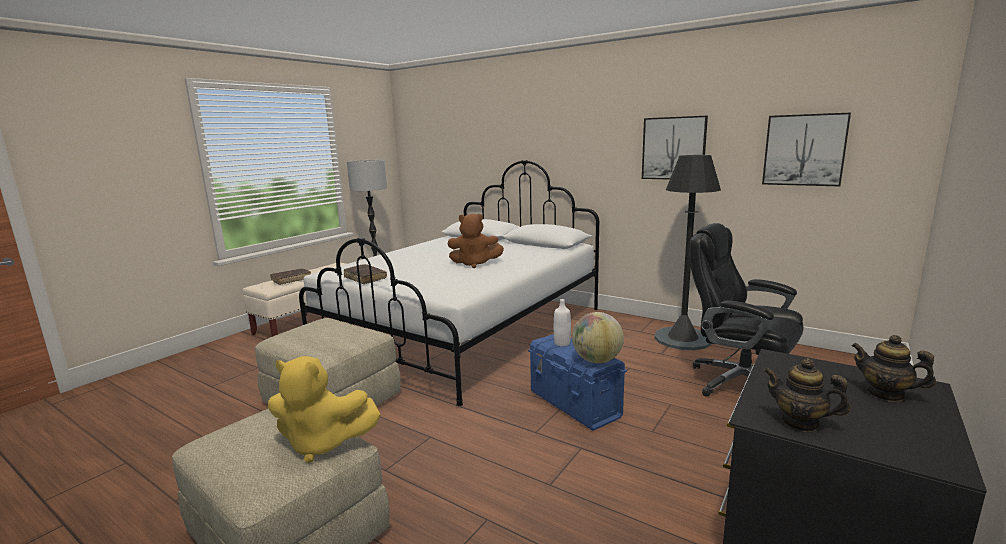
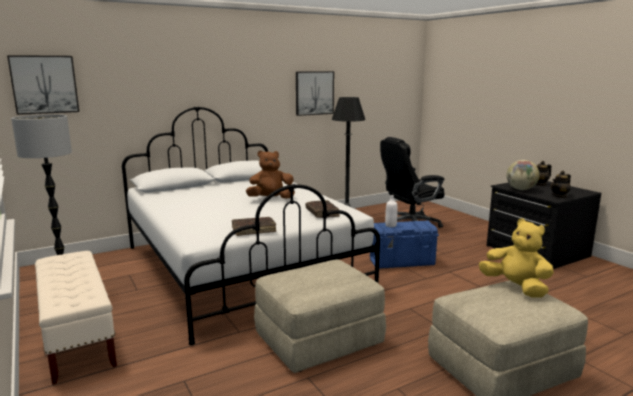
camera: 65 degrees left, 0 degrees up
(291, 280) = (79, 284): brown book -> brown book (322, 213)
(322, 443) = (516, 287): yellow plush toy -> yellow plush toy turned 75 degrees counterclockwise
(474, 264) = (271, 199): brown plush toy -> brown plush toy turned 135 degrees counterclockwise
(597, 360) = (423, 224): globe -> globe (520, 189)
(804, 150) = (377, 92): picture -> picture (44, 84)

